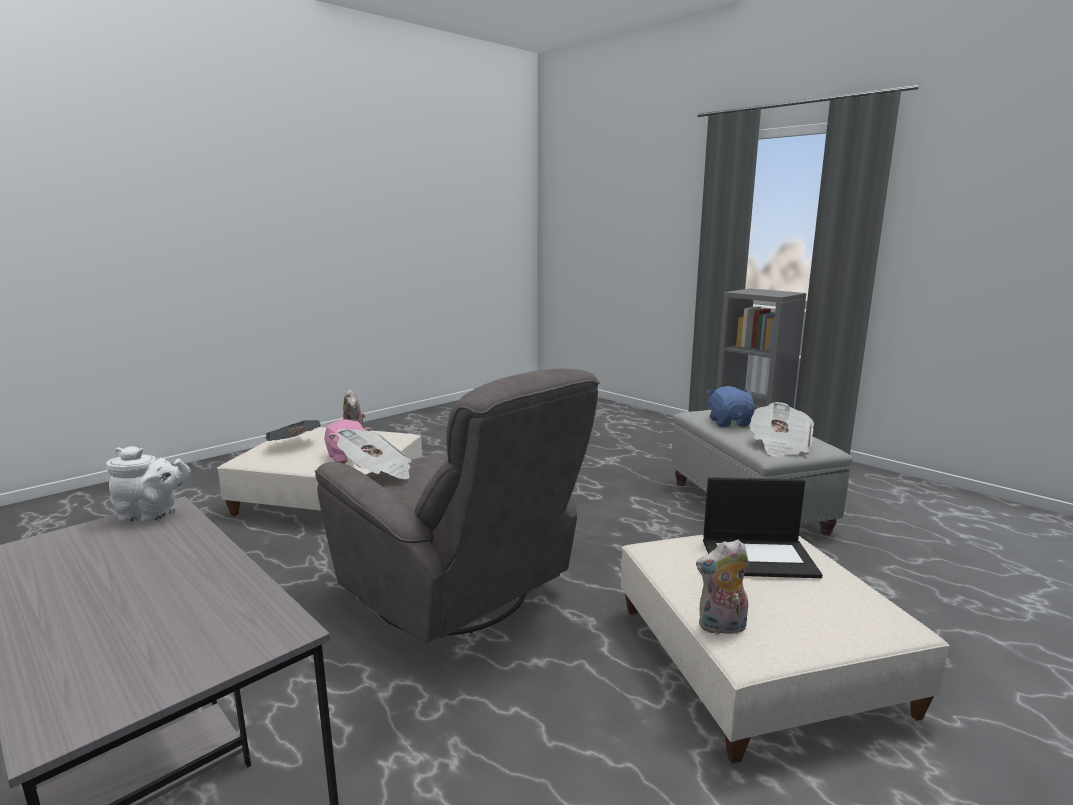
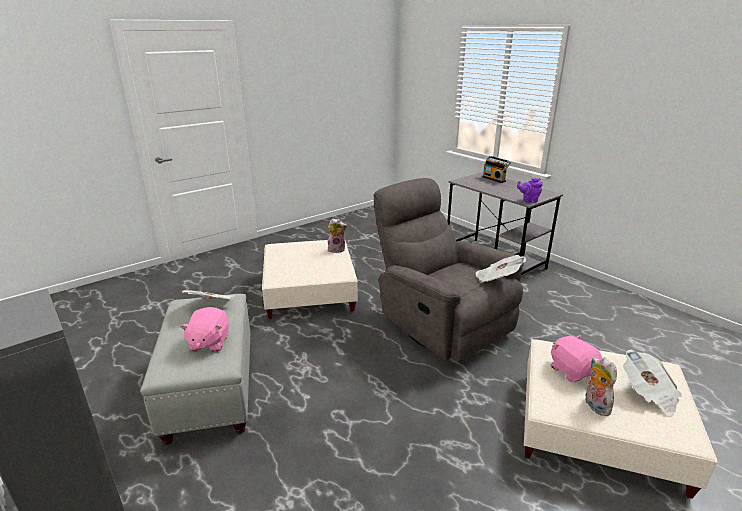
camera: 175 degrees left, 10 degrees up
(68, 662) = (494, 179): none -> radio
(152, 515) = (528, 200): white teapot -> purple teapot
(730, 422) = (209, 342): blue plush toy -> pink plush toy
(759, 557) = (297, 269): laptop -> none

